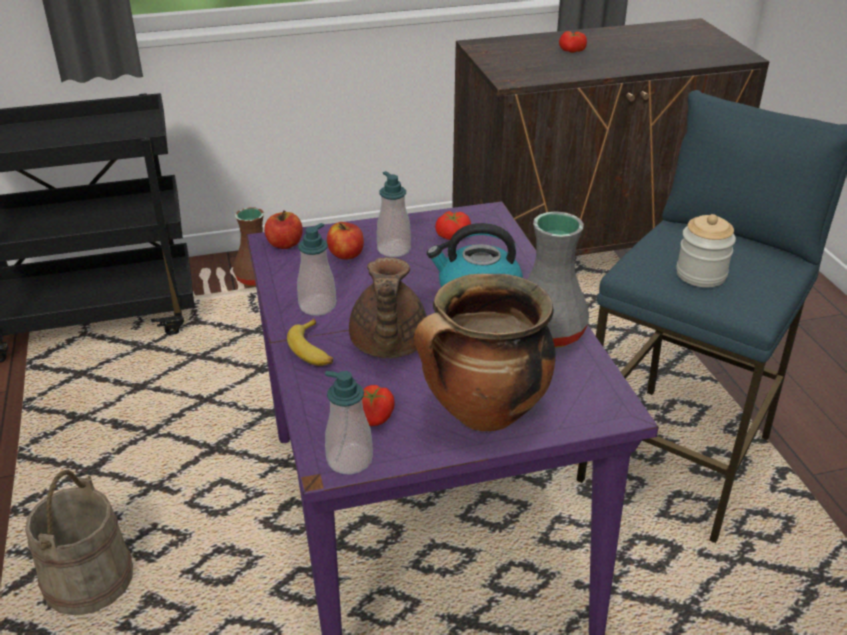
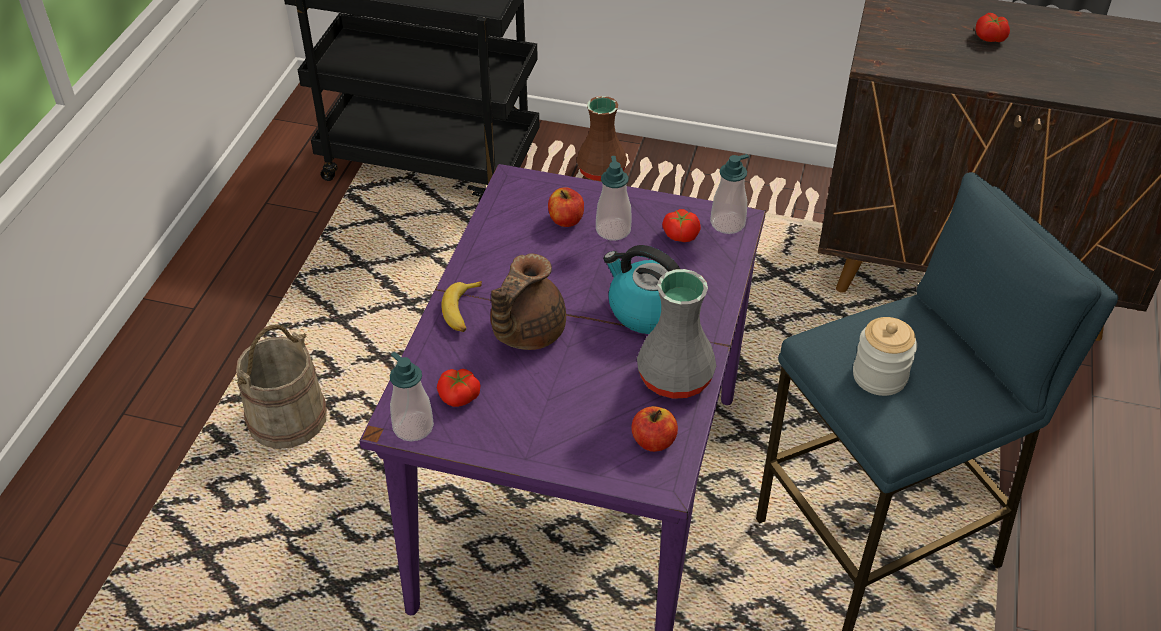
camera: 30 degrees right, 10 degrees up
(285, 244) = (522, 188): apple -> apple (653, 441)
(317, 306) = (499, 267): soap dispenser -> soap dispenser (727, 223)
(483, 414) = (549, 433): cooking pot -> none

